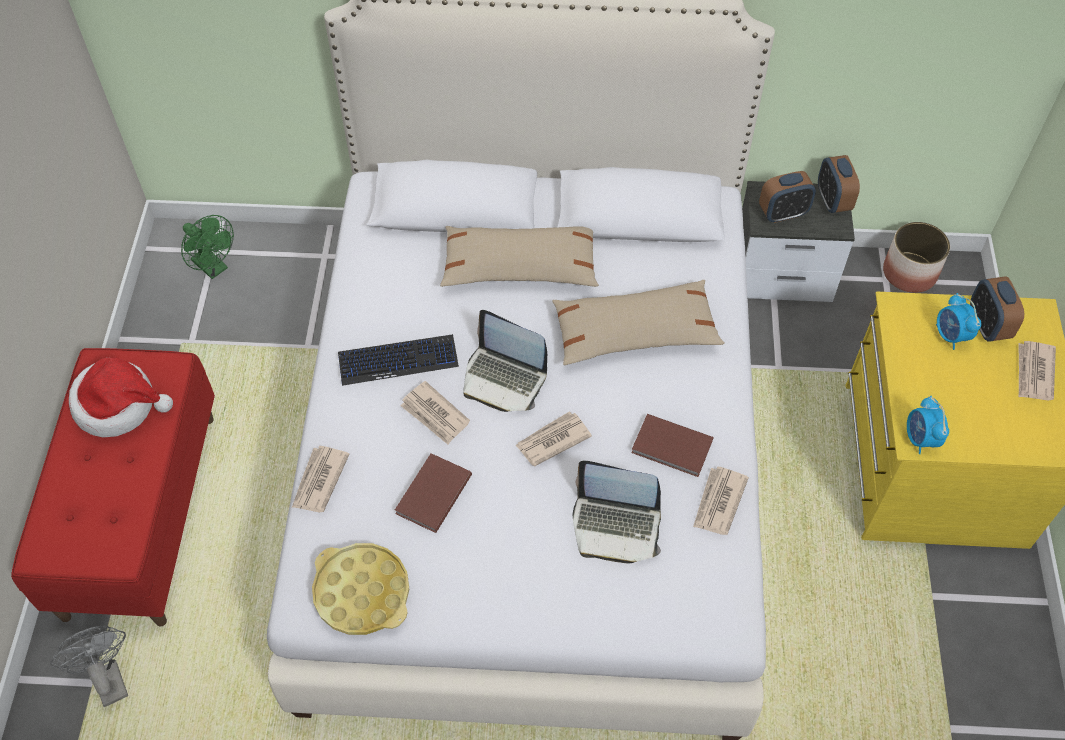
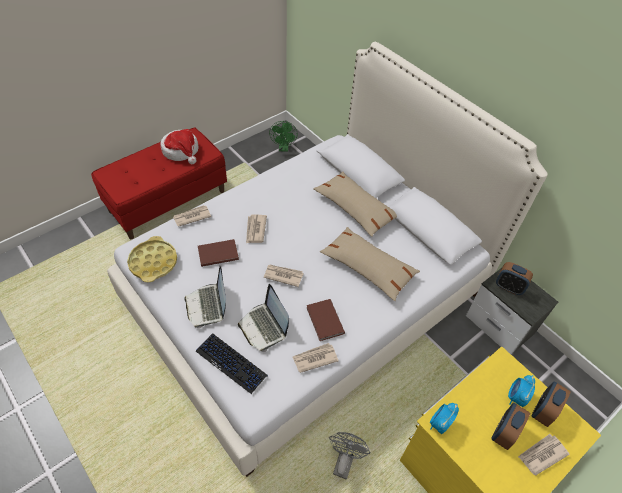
camera: 45 degrees right, 5 degrees down
(107, 678) = (98, 239): grey fan -> grey fan (344, 460)
(398, 360) = (269, 202): keyboard -> keyboard (231, 363)
(504, 379) = (296, 240): laptop -> laptop (208, 306)
(832, 200) = (541, 301): alarm clock -> alarm clock (504, 432)
(909, 272) = (568, 378): planter -> none

